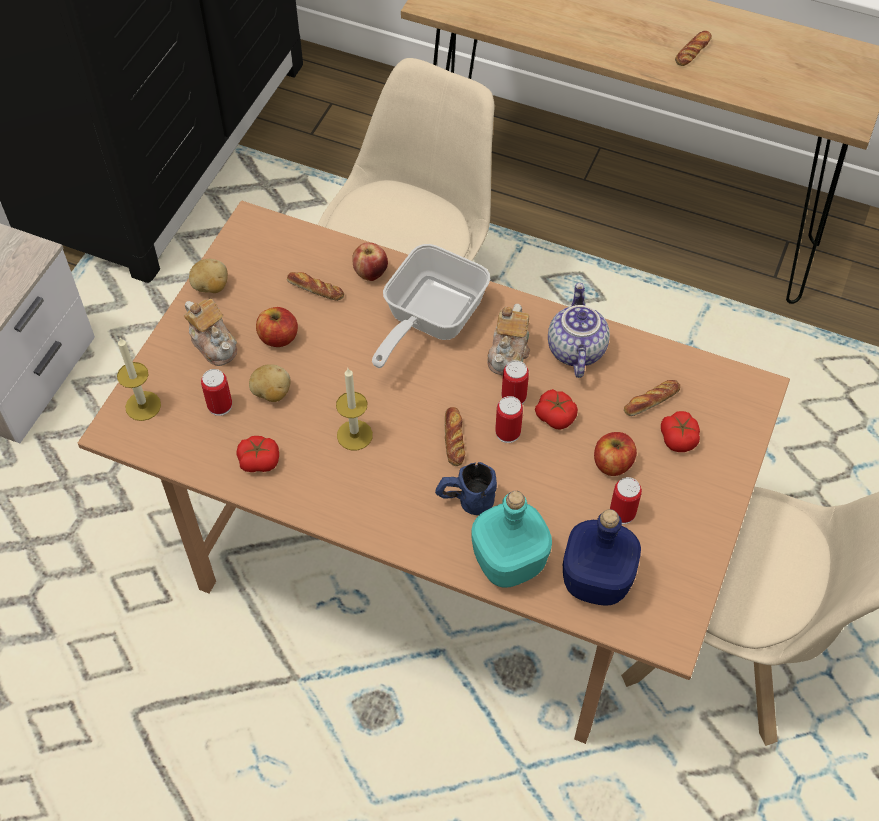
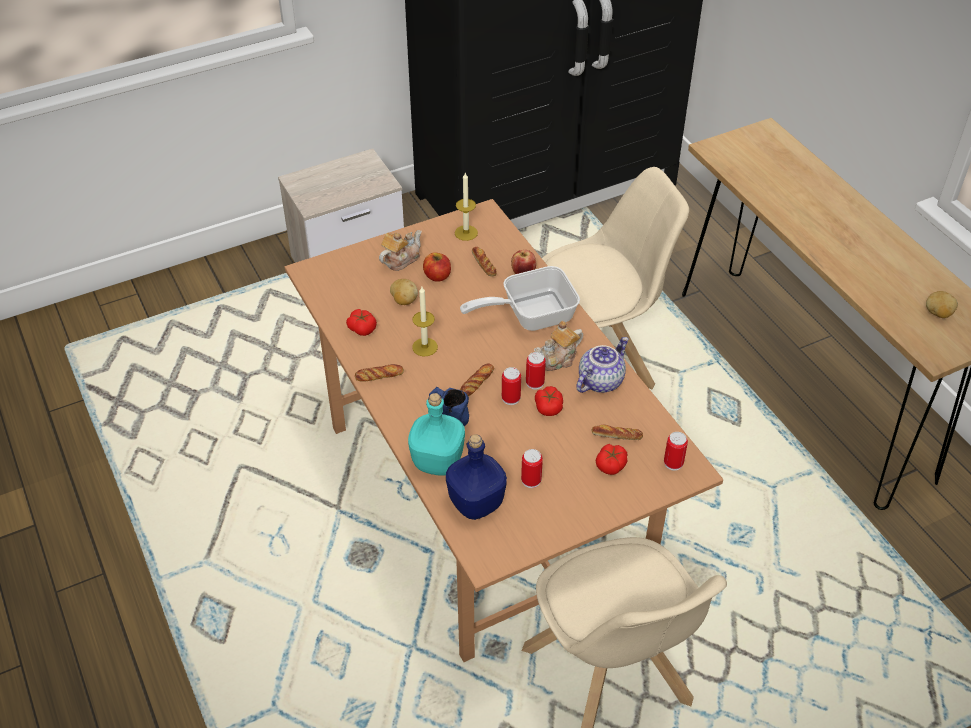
camera: 40 degrees right, 10 degrees down
(143, 406) = (333, 268): candle -> candle (466, 233)
(211, 287) = (429, 232): potato -> potato (938, 313)
(214, 343) = (401, 259): teapot -> teapot turned 135 degrees counterclockwise
(220, 406) = (371, 290): can -> can (673, 463)
(612, 463) = (554, 452): apple -> none
(692, 51) = (862, 259): bread -> bread (379, 375)

